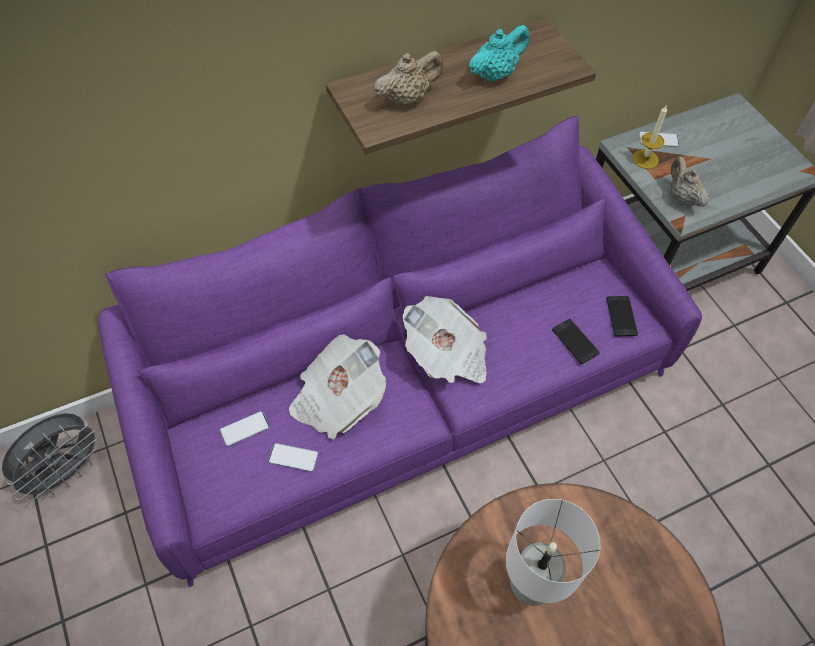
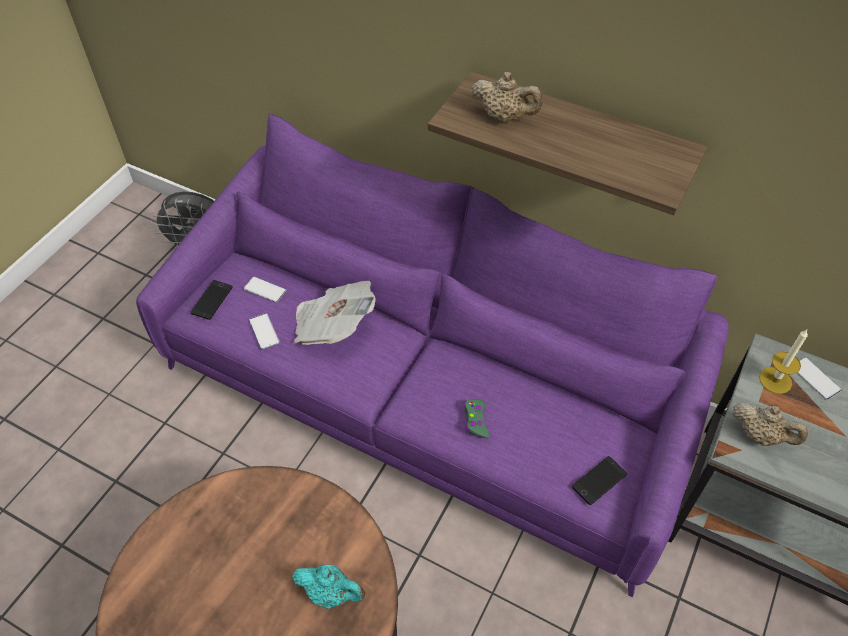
camera: 55 degrees right, 5 degrees down
(447, 354) = (434, 371): newspaper -> none
(495, 74) = (593, 149): turquoise teapot -> turquoise teapot (331, 593)
(515, 357) = (476, 421): none -> green game controller
(530, 584) = (262, 546): white table lamp -> none
(575, 341) = (535, 457): phone -> phone (212, 300)
(681, 198) = (760, 435): beige teapot -> beige teapot turned 90 degrees clockwise

